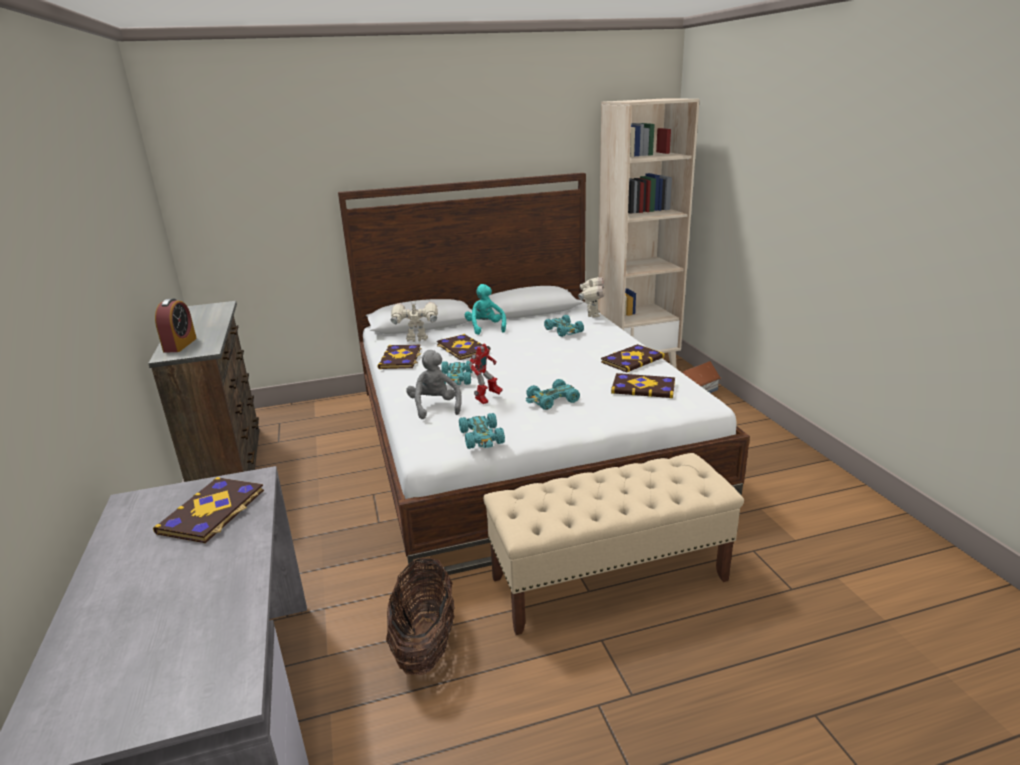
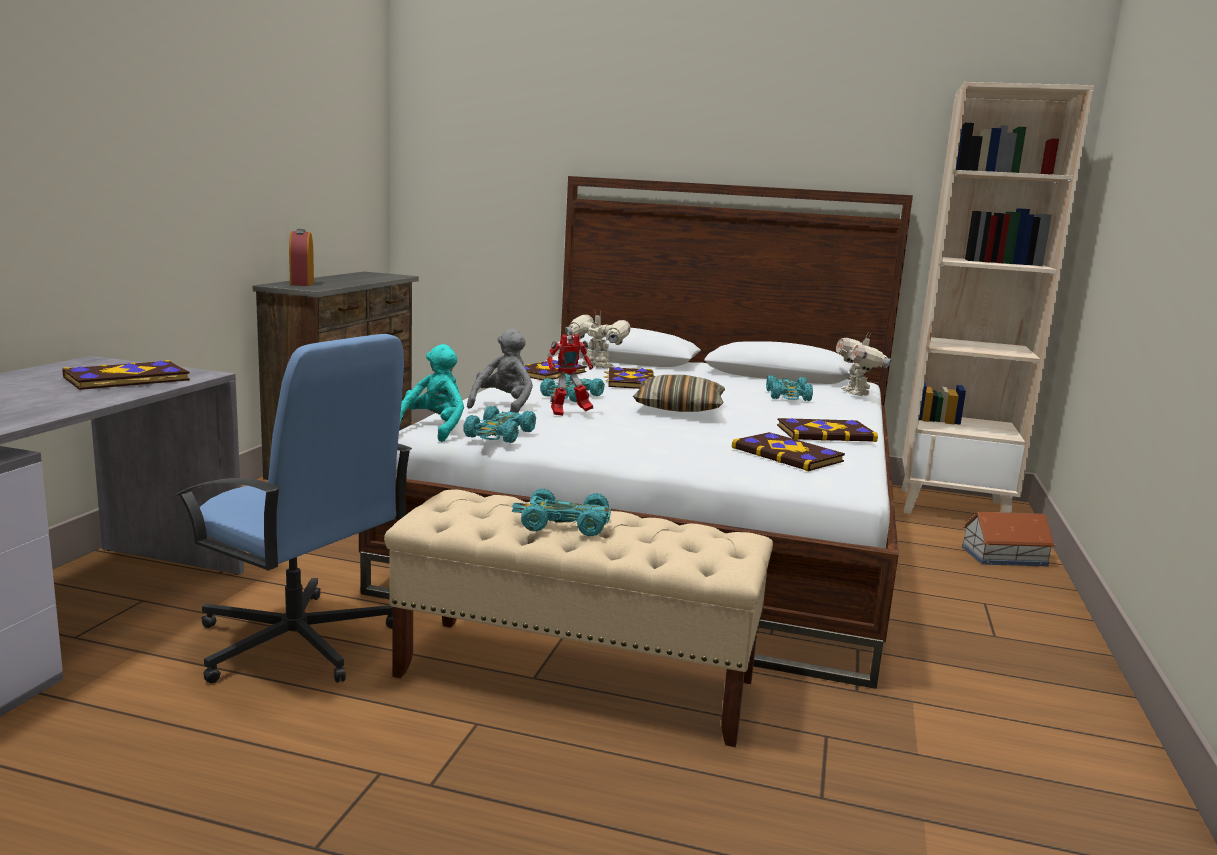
camera: 30 degrees right, 10 degrees down
(180, 345) = (302, 283): alarm clock -> alarm clock turned 135 degrees clockwise
(425, 643) = (296, 642): basket -> blue office chair
(485, 328) = (695, 375): turquoise plush toy -> turquoise plush toy (433, 429)
(530, 366) = (679, 408): none -> pillow
(552, 400) = (644, 435): turquoise toy car -> turquoise toy car (563, 524)
(591, 315) = (857, 393): toy robot -> toy robot turned 135 degrees clockwise

